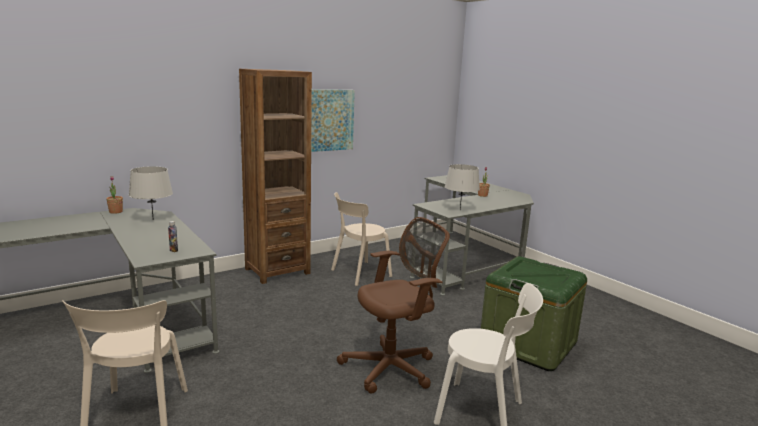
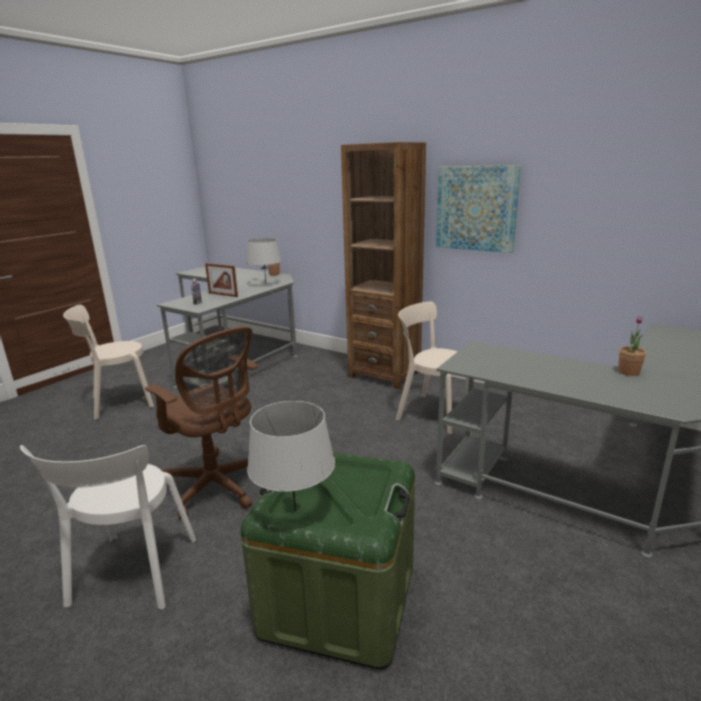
camera: 70 degrees right, 5 degrees up
(160, 238) = (223, 294): none -> picture frame
(460, 210) = (492, 369): grey table lamp -> grey table lamp (295, 511)

